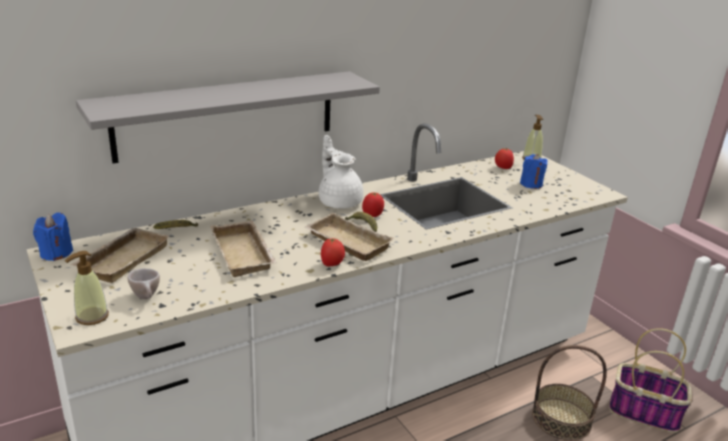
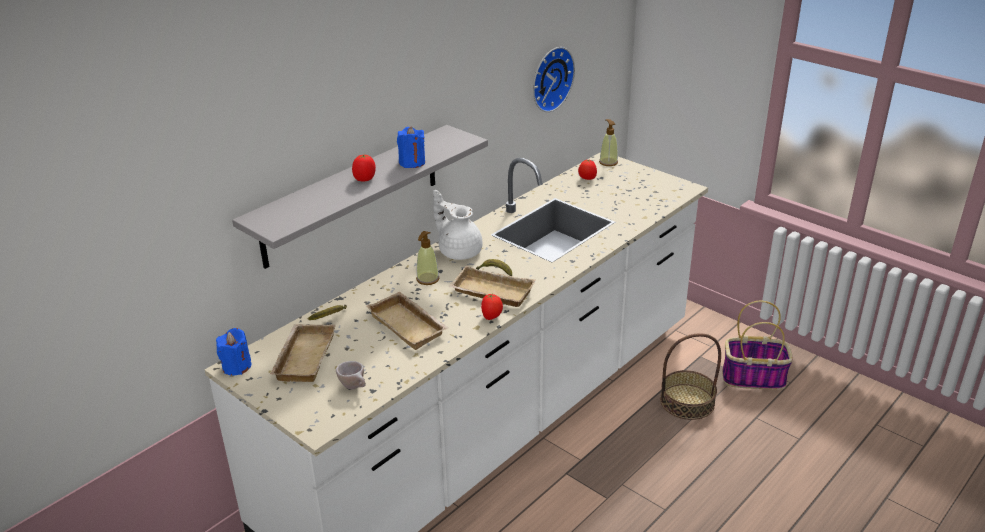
camera: 15 degrees left, 5 degrees up
(92, 316) = (321, 415): soap dispenser -> soap dispenser (427, 279)
(372, 215) = (497, 258): tomato -> tomato (365, 179)
(478, 57) = (549, 78): none -> wall clock
(531, 184) = (620, 192): blue candle -> blue candle (412, 162)

